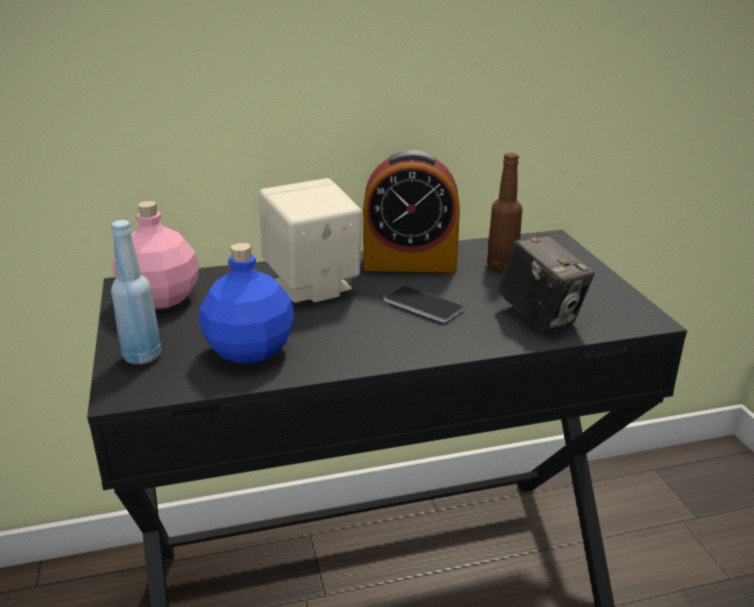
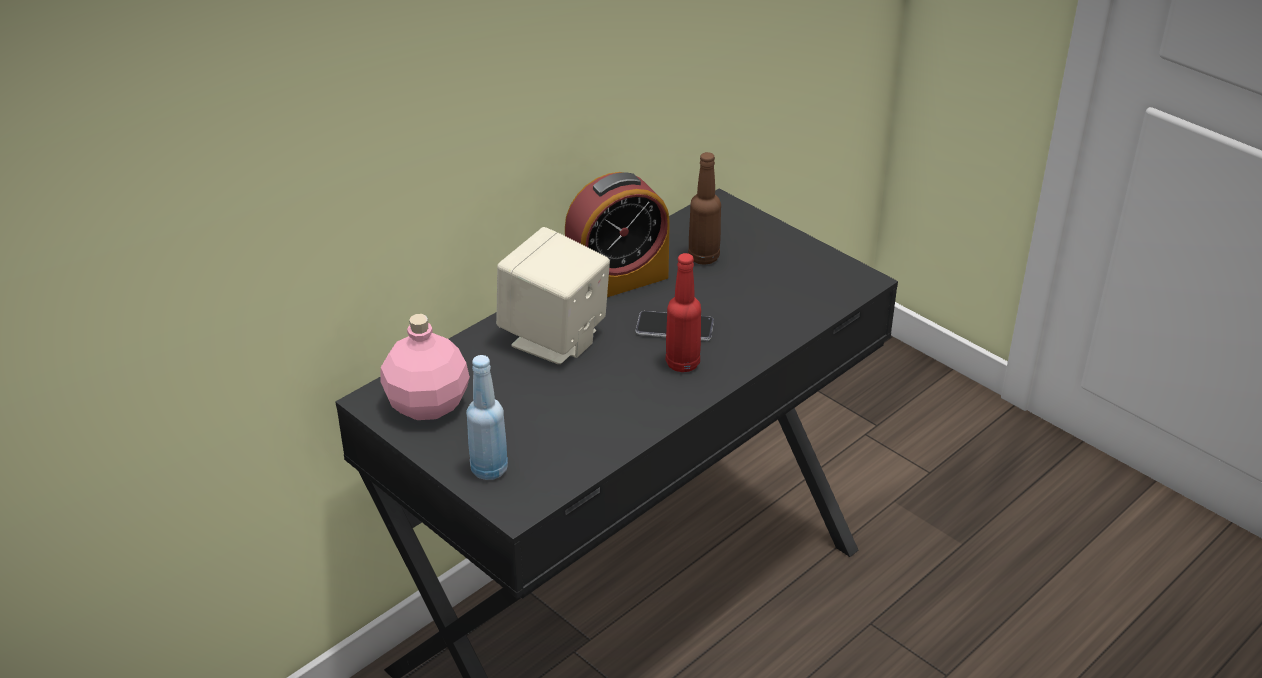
camera: 30 degrees left, 10 degrees up
(249, 351) = (575, 429): blue bottle -> none
(401, 332) = (682, 363): none -> red bottle
(540, 316) = (779, 306): camera -> none

